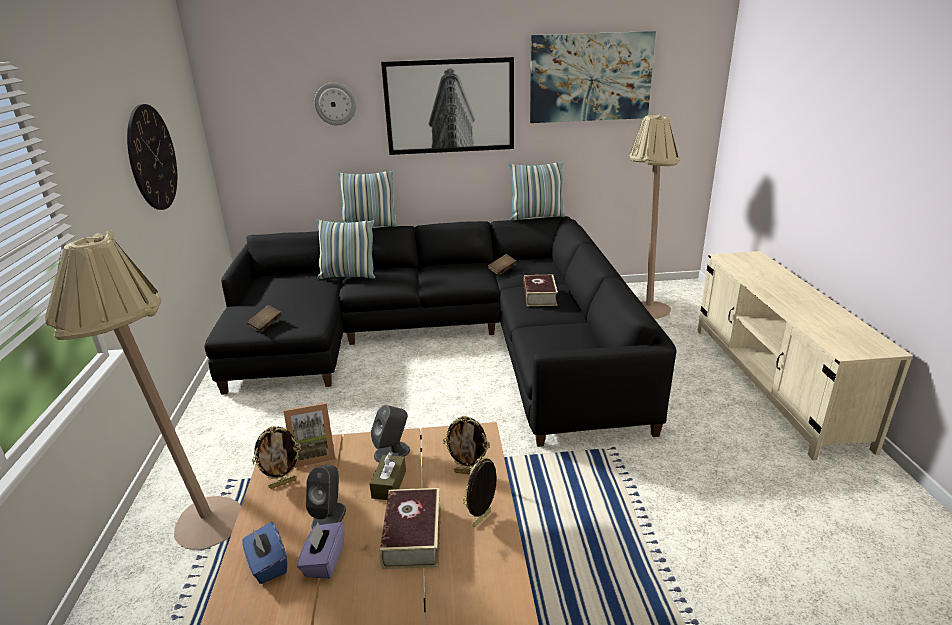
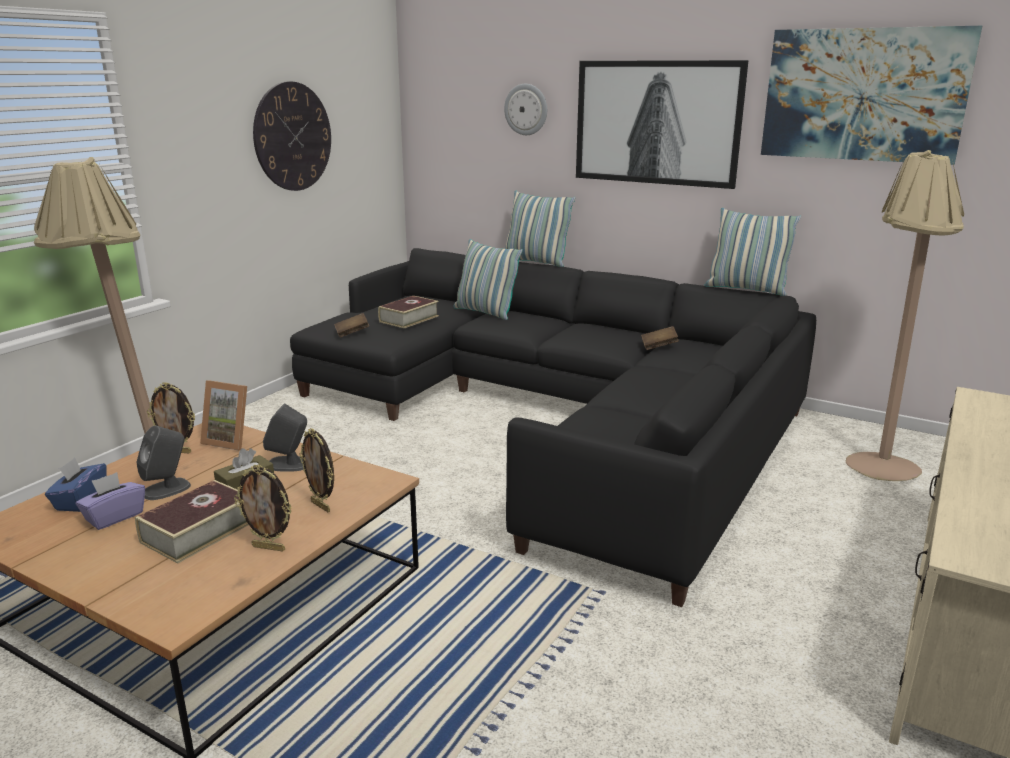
camera: 35 degrees right, 5 degrees down
(482, 519) = (269, 547): picture frame -> picture frame turned 150 degrees counterclockwise
(539, 296) = (659, 381): book -> book (409, 319)

